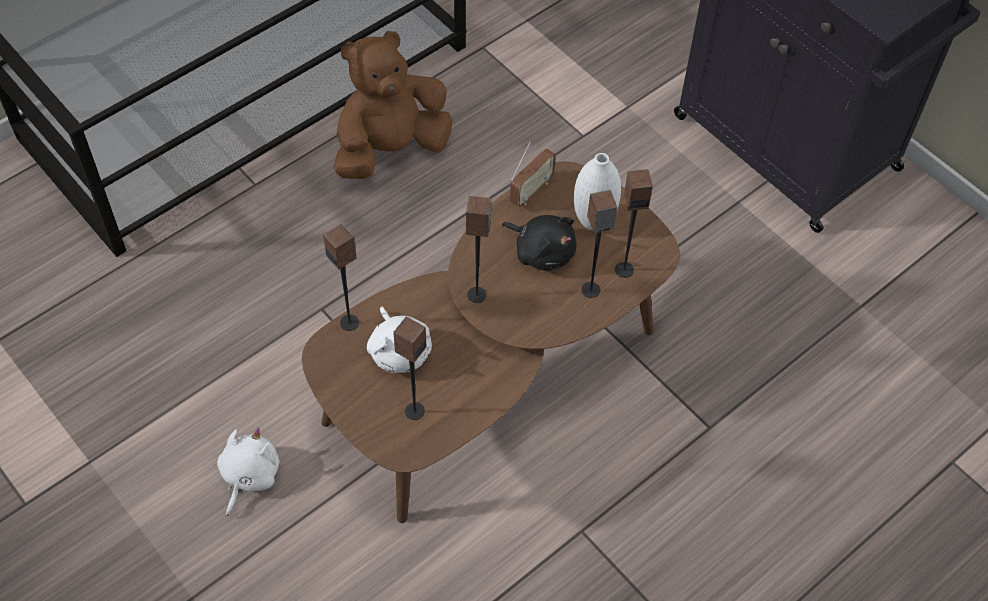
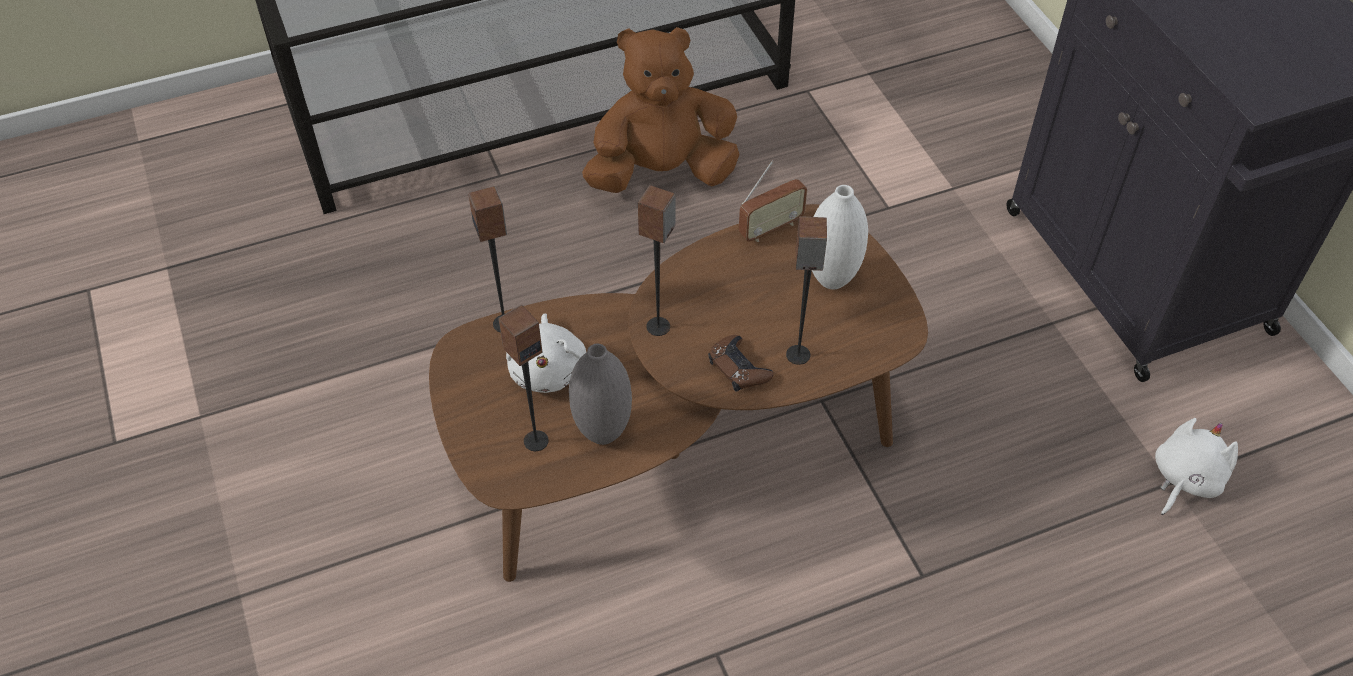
camera: 20 degrees right, 5 degrees down
(249, 476) = (359, 479): white plush toy -> white plush toy (1184, 479)
(463, 390) = (603, 432): none -> grey vase
(542, 251) = (756, 297): black plush toy -> none
(550, 312) = (738, 368): none -> brown game controller
(624, 269) = (848, 342): speaker -> none

